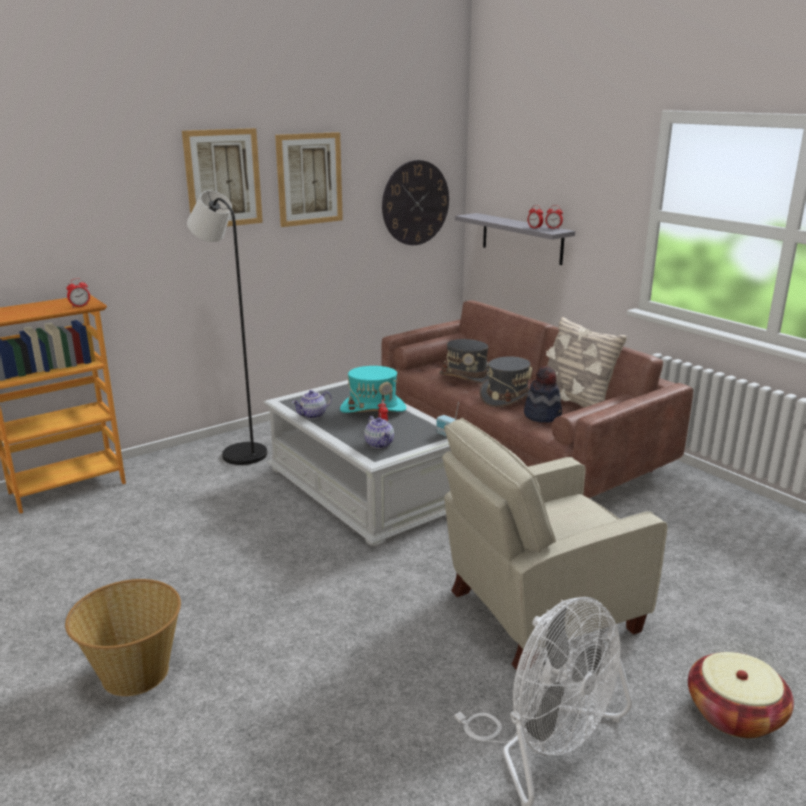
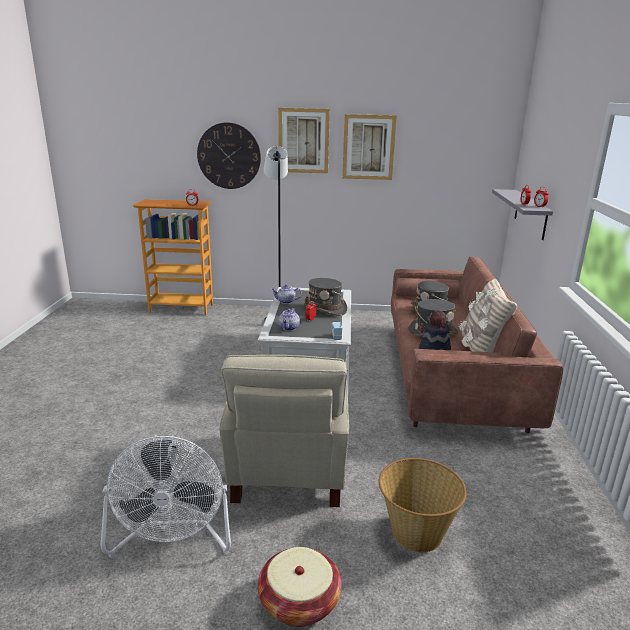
camera: 40 degrees right, 0 degrees up
(134, 672) = (81, 397): basket -> basket (416, 532)
(373, 409) = (324, 309): turquoise hat -> grey hat
(415, 203) = (461, 175): wall clock -> wall clock (229, 156)
(536, 611) = (287, 471): beige armchair -> beige armchair turned 105 degrees counterclockwise

